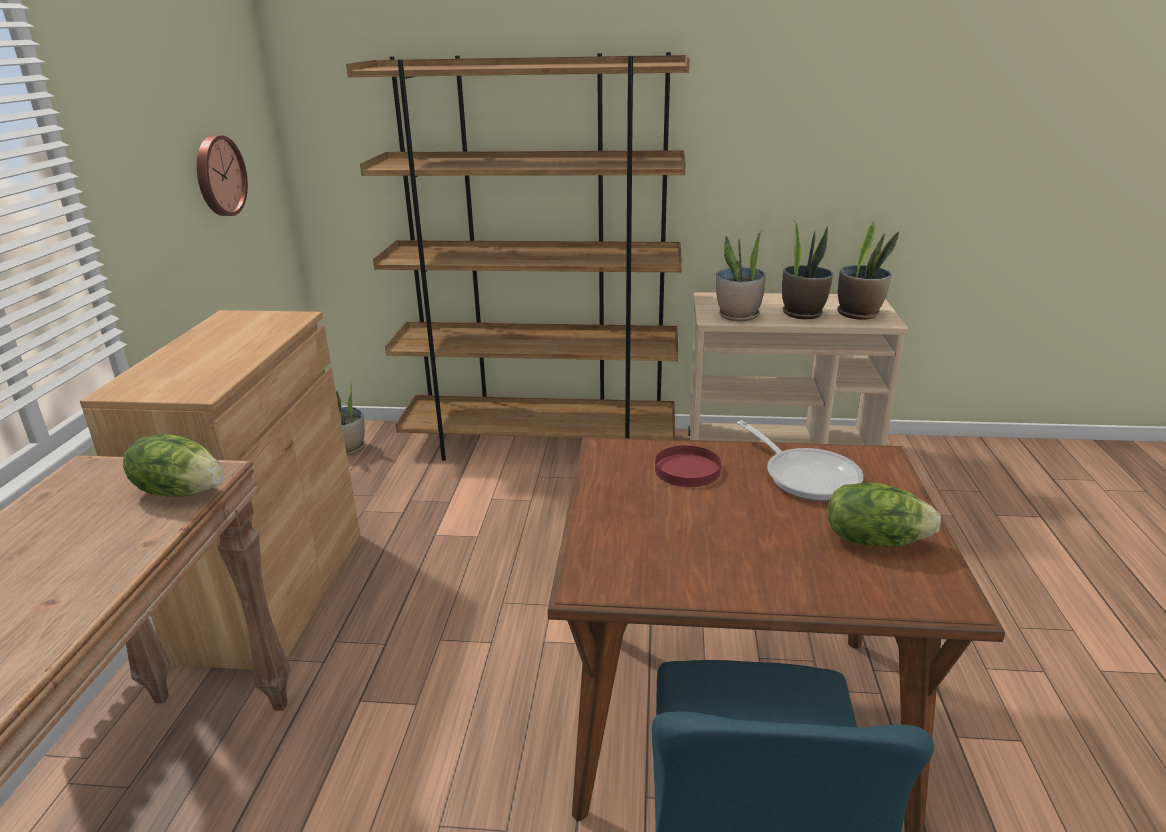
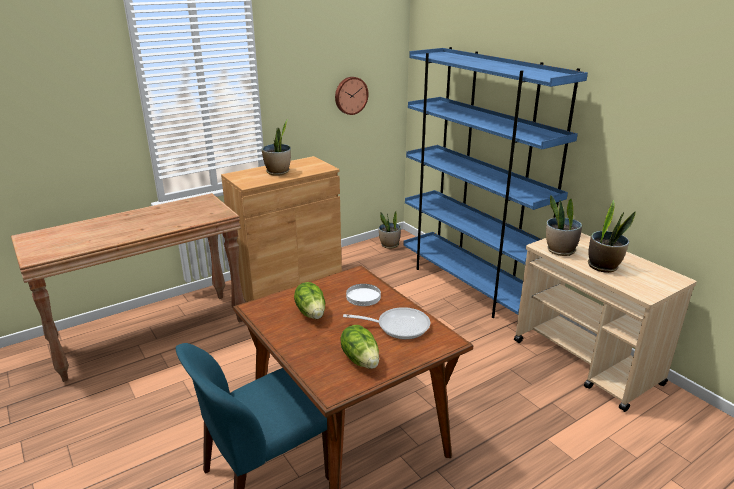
camera: 50 degrees right, 0 degrees up
(181, 491) = (209, 215): lettuce -> lettuce (311, 312)
(540, 445) = (469, 285): brown bookcase -> blue bookcase
(686, 470) = (363, 296): red plate -> white plate
(806, 476) = (398, 326): frying pan -> frying pan turned 105 degrees counterclockwise
(859, 314) = (640, 283): potted plant -> potted plant (278, 172)

